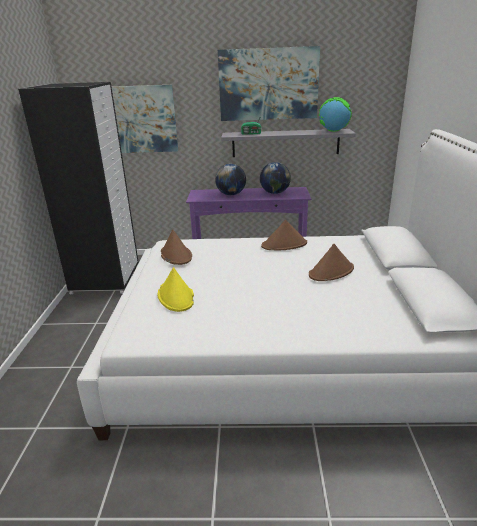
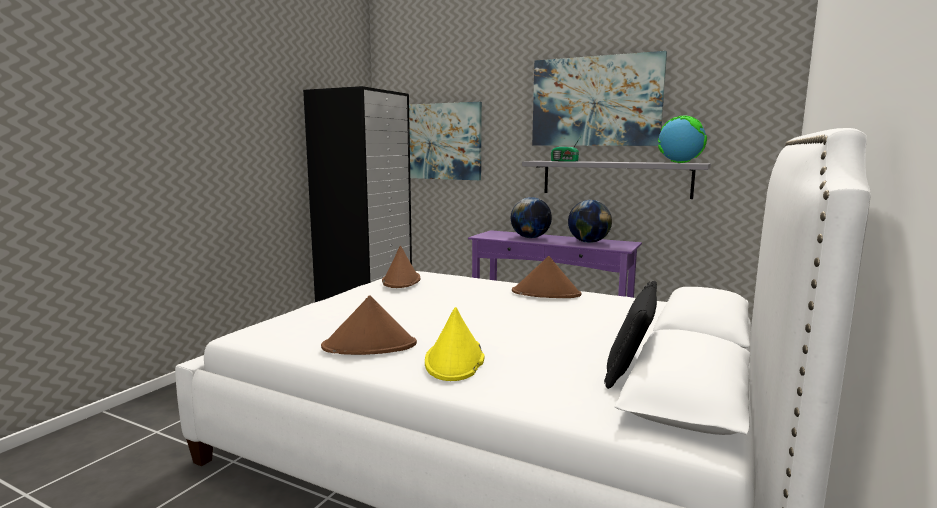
camera: 25 degrees right, 15 degrees down
(176, 296) = (348, 312): yellow hat -> yellow hat (455, 360)
(331, 272) = (573, 327): brown hat -> brown hat (370, 346)
(391, 296) = (629, 367): none -> black pillow

